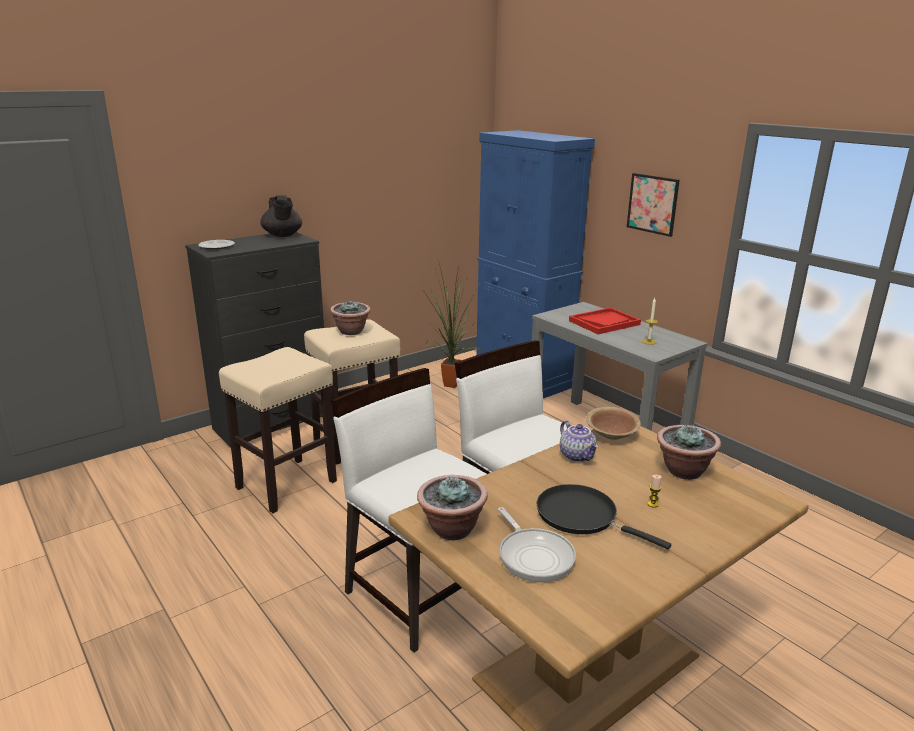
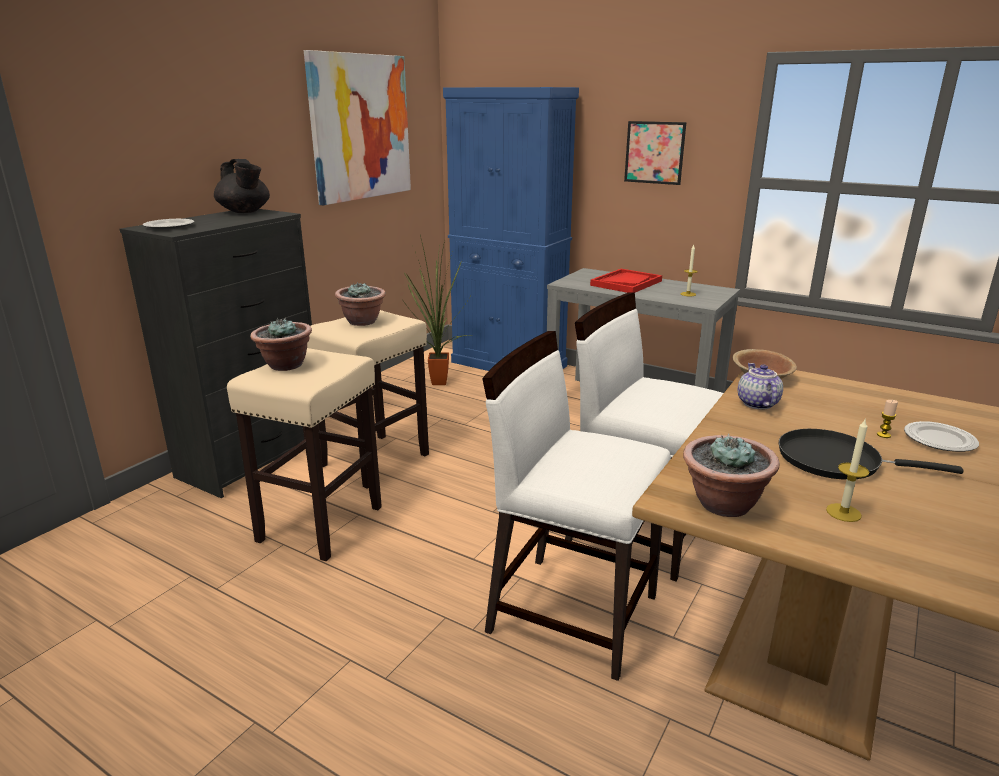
camera: 20 degrees left, 0 degrees up
(405, 164) = (360, 127): none -> picture
(534, 556) = (843, 512): frying pan -> candle
(578, 456) = (756, 403): teapot -> teapot turned 135 degrees counterclockwise
(683, 471) = (868, 399): potted plant -> potted plant (285, 365)
(697, 518) = (938, 440): none -> plate

